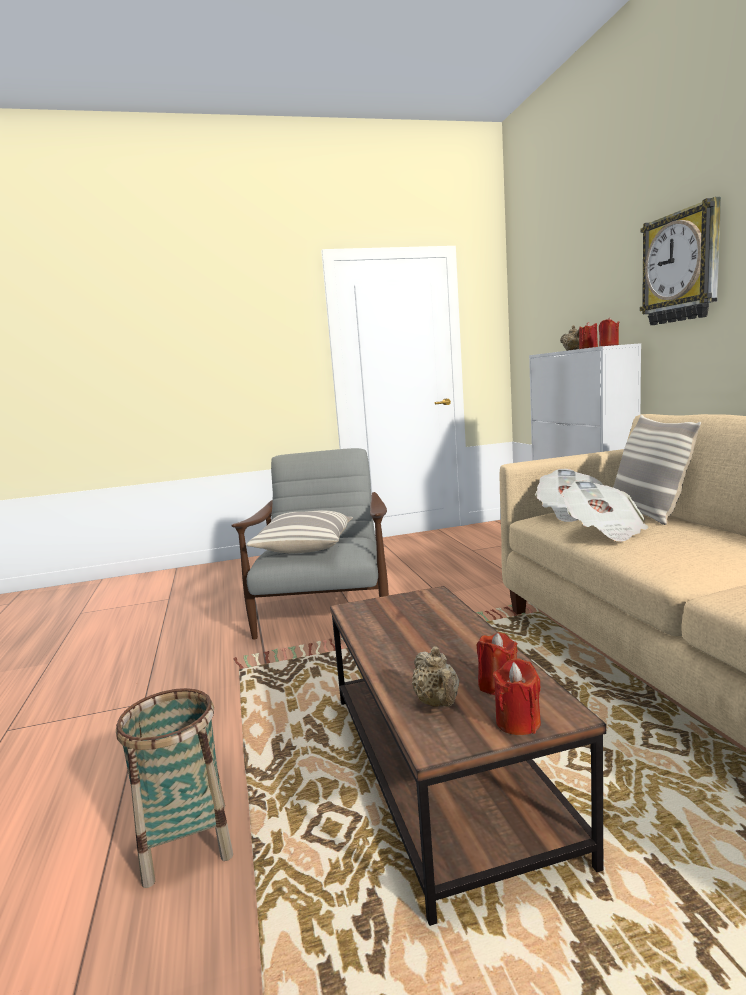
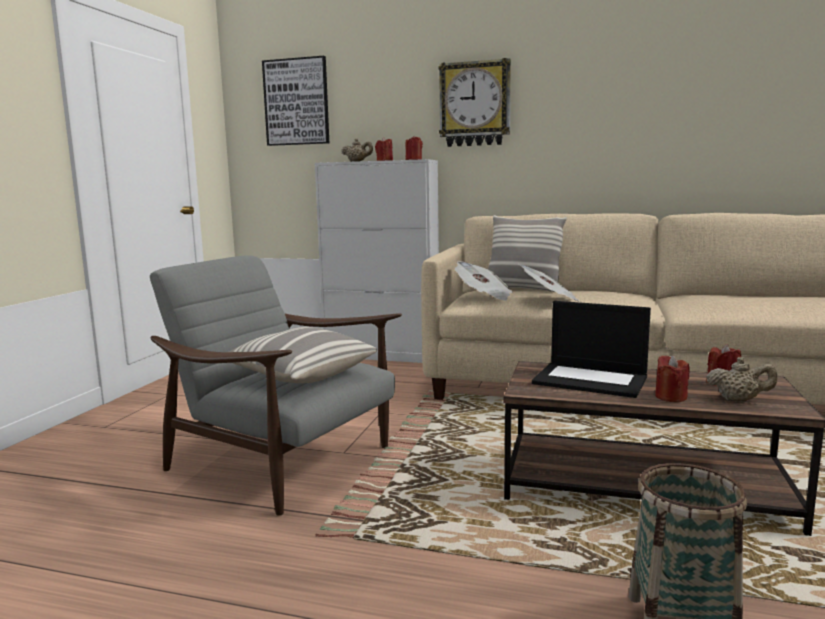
camera: 60 degrees left, 0 degrees up
(419, 623) = (591, 380): none -> laptop
(518, 722) = (775, 390): red candle -> red candle (670, 397)
(545, 292) = (296, 102): none -> picture

